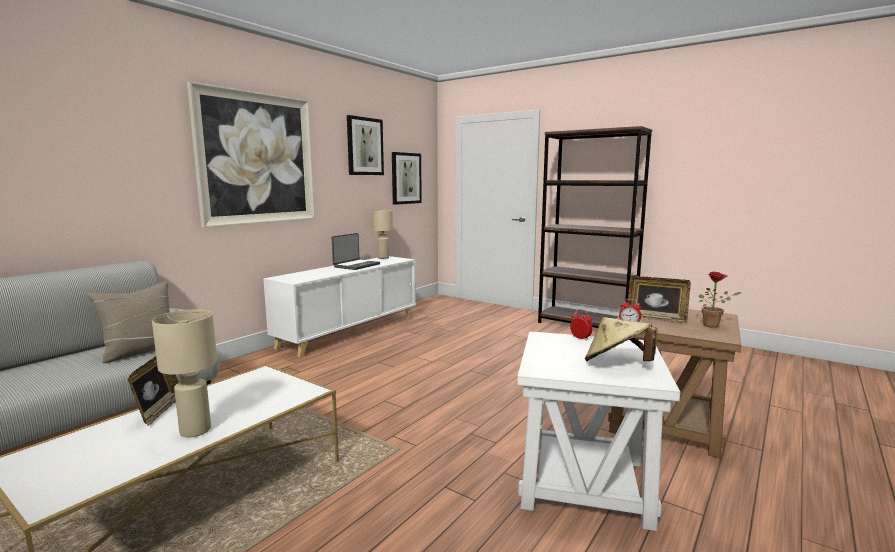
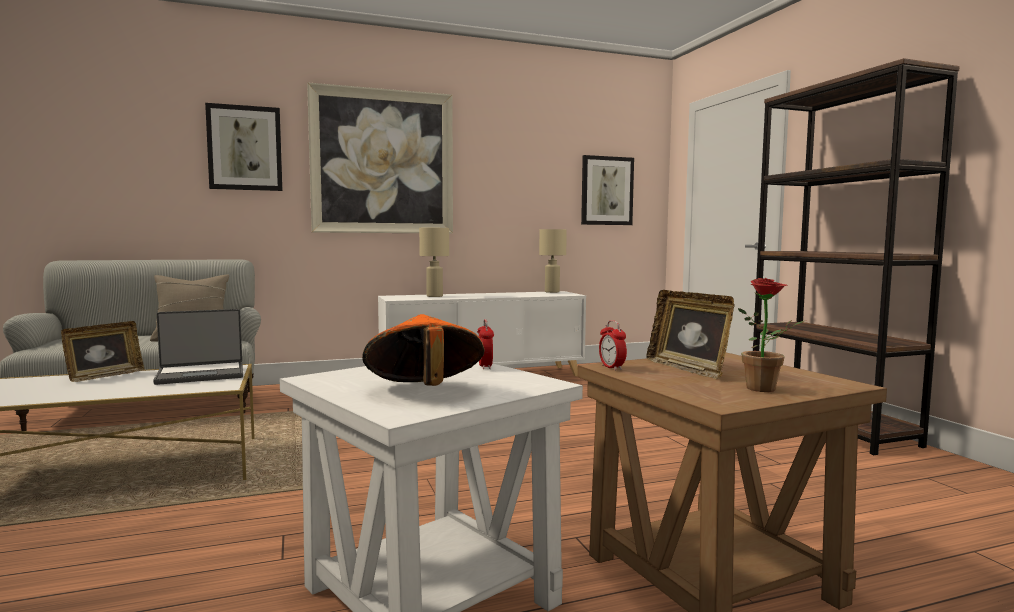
camera: 35 degrees right, 5 degrees down
(196, 430) = (86, 392): beige table lamp -> beige table lamp (435, 296)
(356, 265) = (498, 294): laptop -> laptop (201, 374)
(364, 146) = (537, 148): picture -> picture (245, 148)
(616, 364) = (424, 392): beige hat -> orange hat

